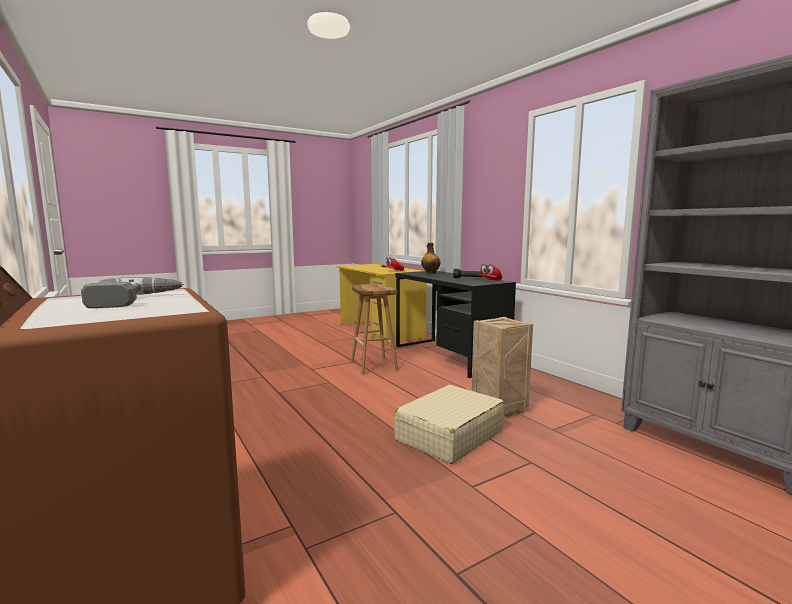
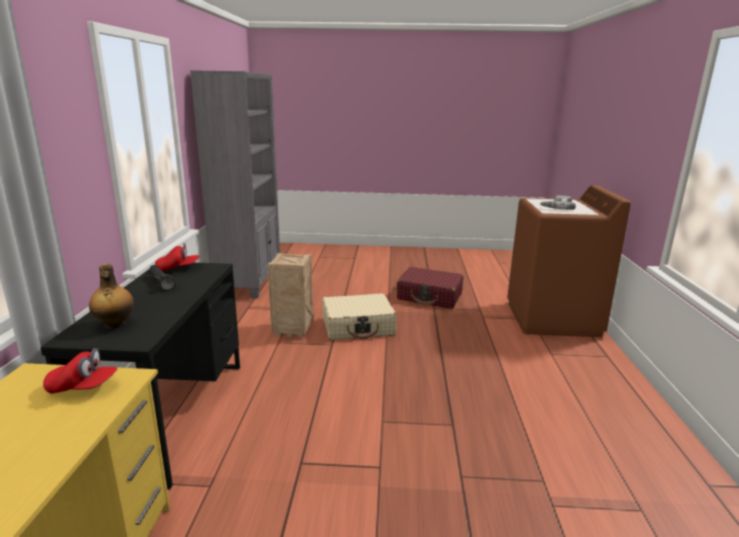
camera: 145 degrees left, 10 degrees up
(373, 365) = (292, 437): brown stool -> none
(435, 547) = (430, 296): none -> red suitcase

